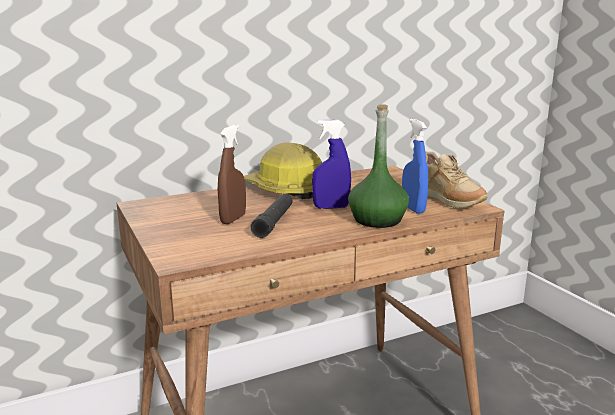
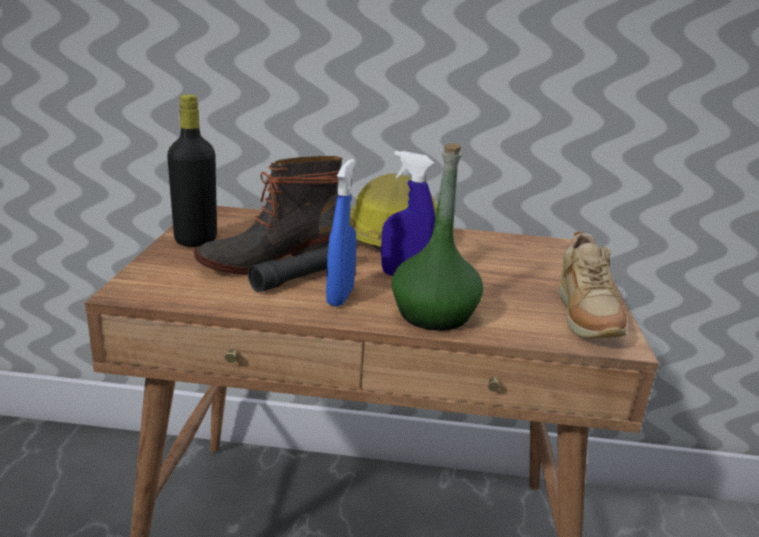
camera: 30 degrees right, 5 degrees up
(163, 223) = (196, 240): none -> black bottle
(233, 219) = (269, 258): brown spray bottle -> boot
(413, 209) = (511, 314): blue spray bottle -> blue spray bottle (340, 296)

